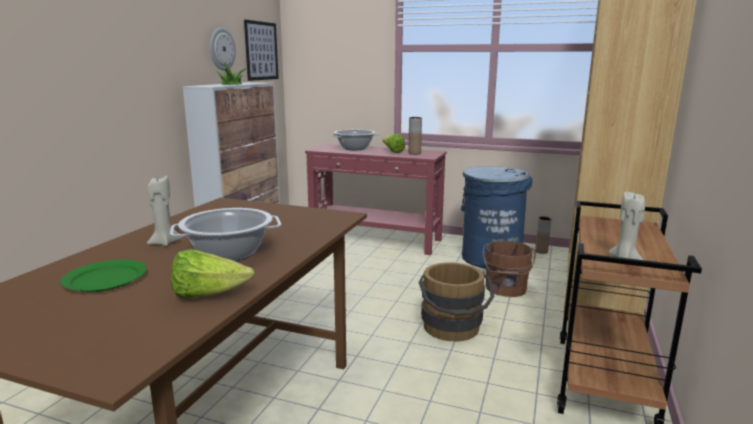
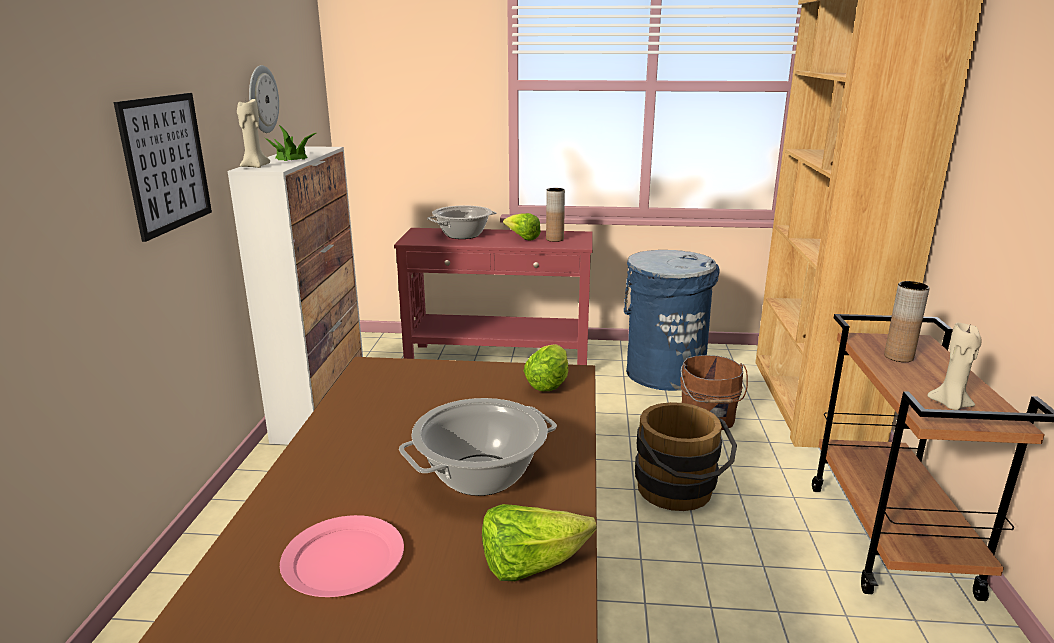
camera: 15 degrees left, 5 degrees up
(105, 279) = (342, 560): green plate -> pink plate
(164, 243) = (362, 466): beige candle -> beige candle (254, 166)
(261, 51) = (305, 92): picture -> picture (166, 163)
(325, 218) = (549, 383): none -> lettuce
(541, 251) = (719, 355): brown vase -> brown vase (898, 357)

